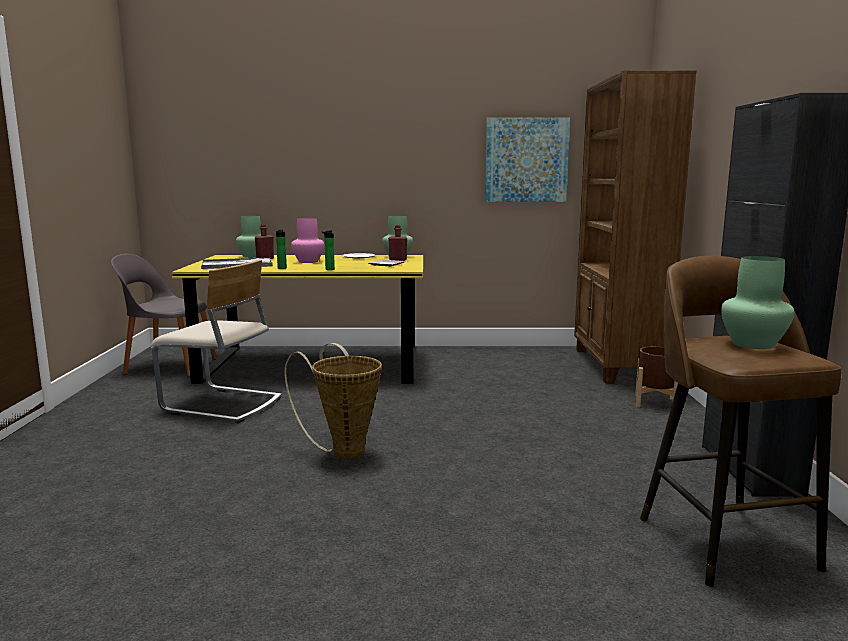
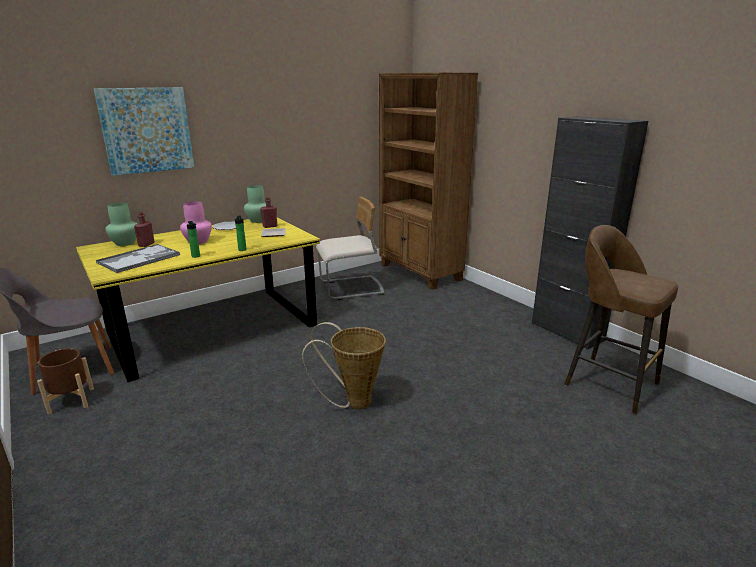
camera: 35 degrees left, 10 degrees up
(222, 405) = (194, 395): beige chair -> beige chair (351, 289)
(526, 160) = (338, 129): picture -> picture (146, 130)
(654, 402) = (474, 298): brown planter -> brown planter (71, 400)
(754, 344) = (633, 277): green vase -> none

